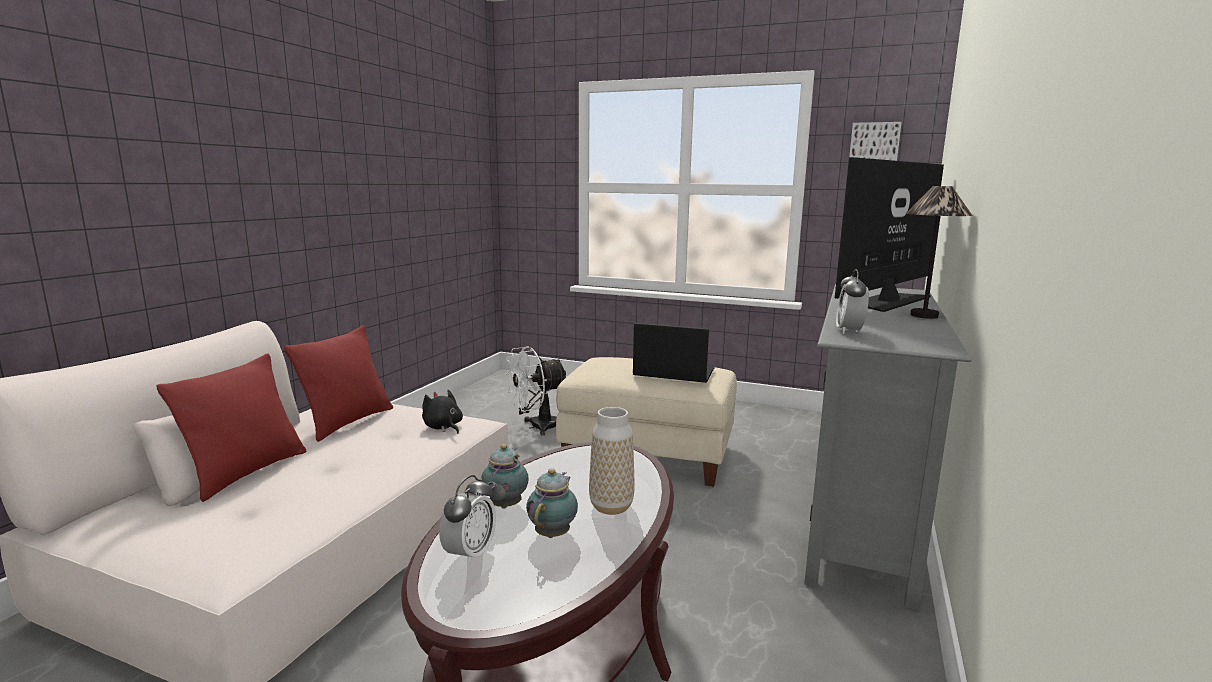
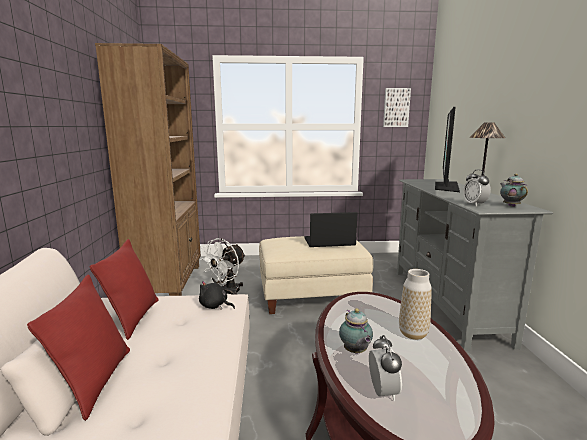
camera: 25 degrees left, 0 degrees up
(480, 402) = (169, 283): none -> brown bookcase
(554, 533) = (408, 361): teapot -> teapot (510, 206)

